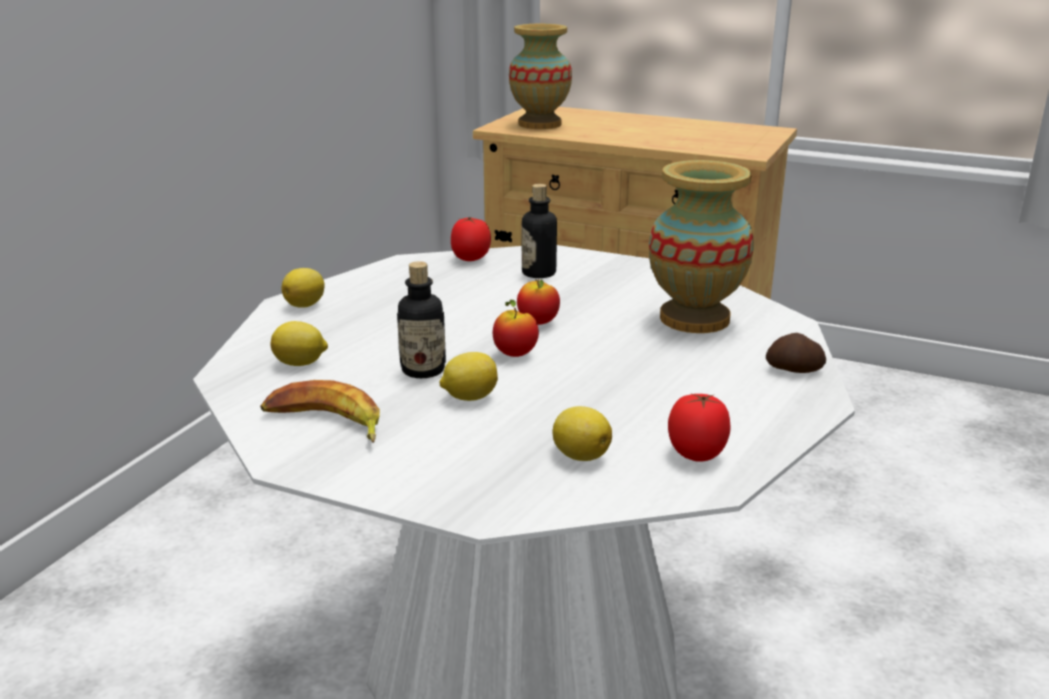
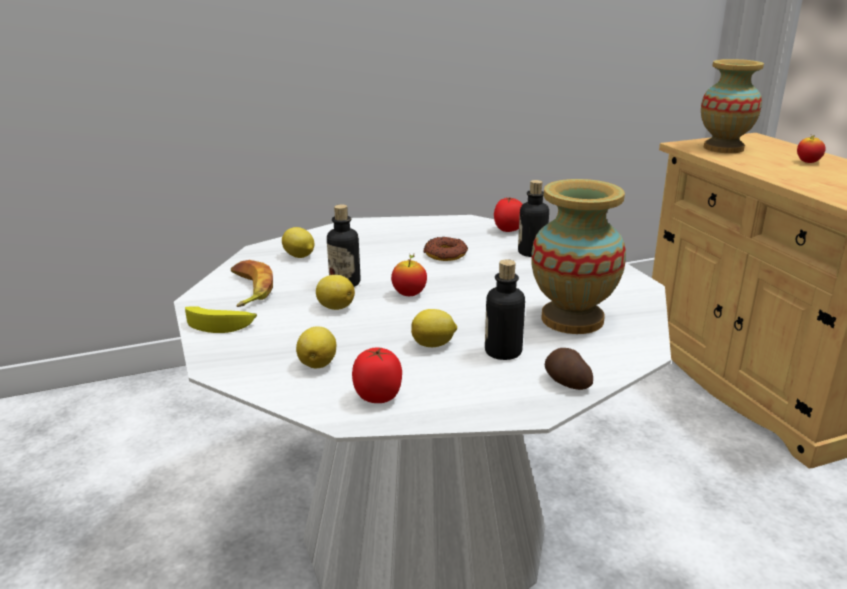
camera: 45 degrees right, 0 degrees up
(306, 305) = (364, 227): lemon -> lemon (434, 344)
(384, 471) = (221, 324): none -> banana
(462, 303) = (445, 254): none -> donut
(538, 323) = (463, 282): apple -> apple (808, 162)
(703, 368) = (503, 352): none -> bottle

